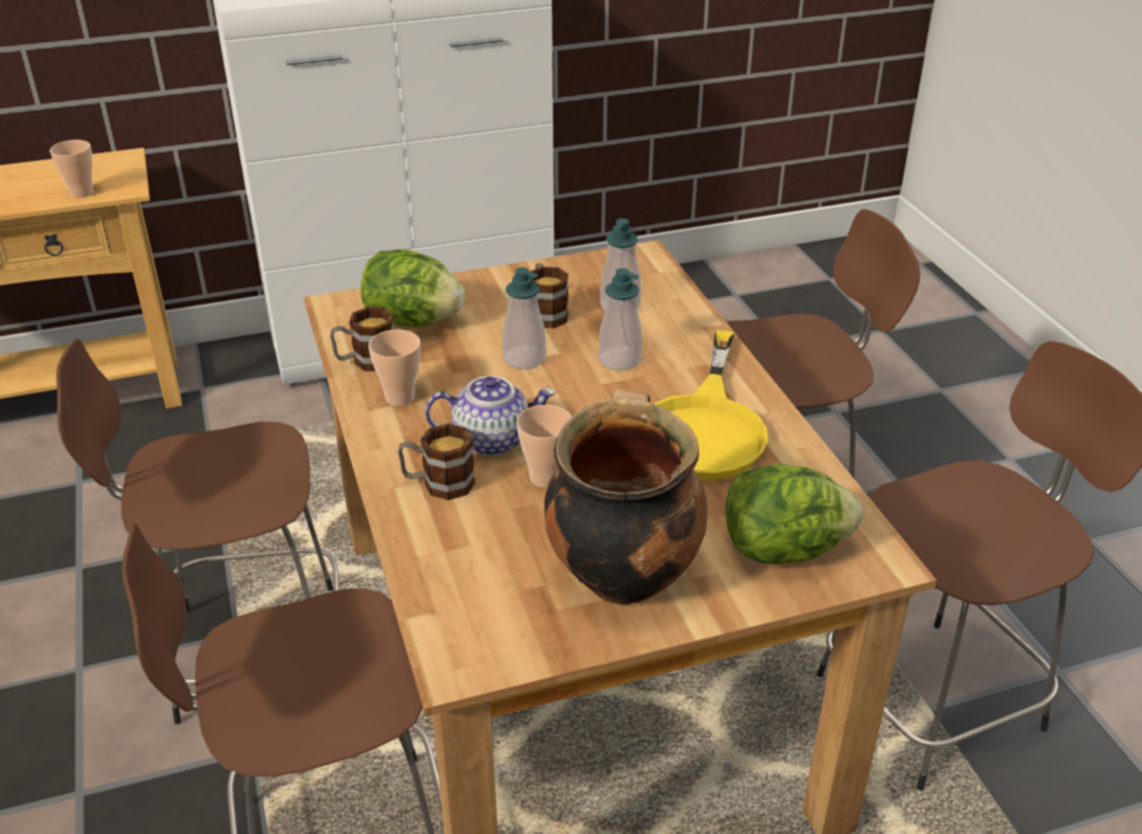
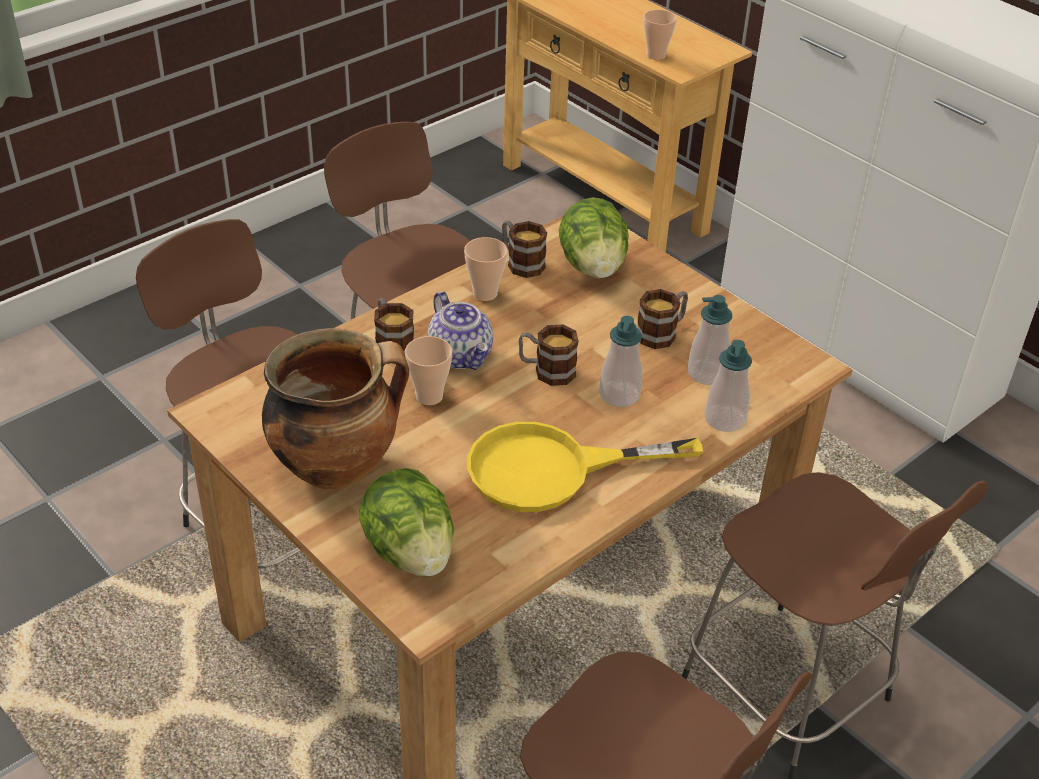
camera: 65 degrees right, 5 degrees up
(524, 359) = (582, 341): soap dispenser -> soap dispenser (725, 419)
(555, 391) = (546, 370): none -> mug

